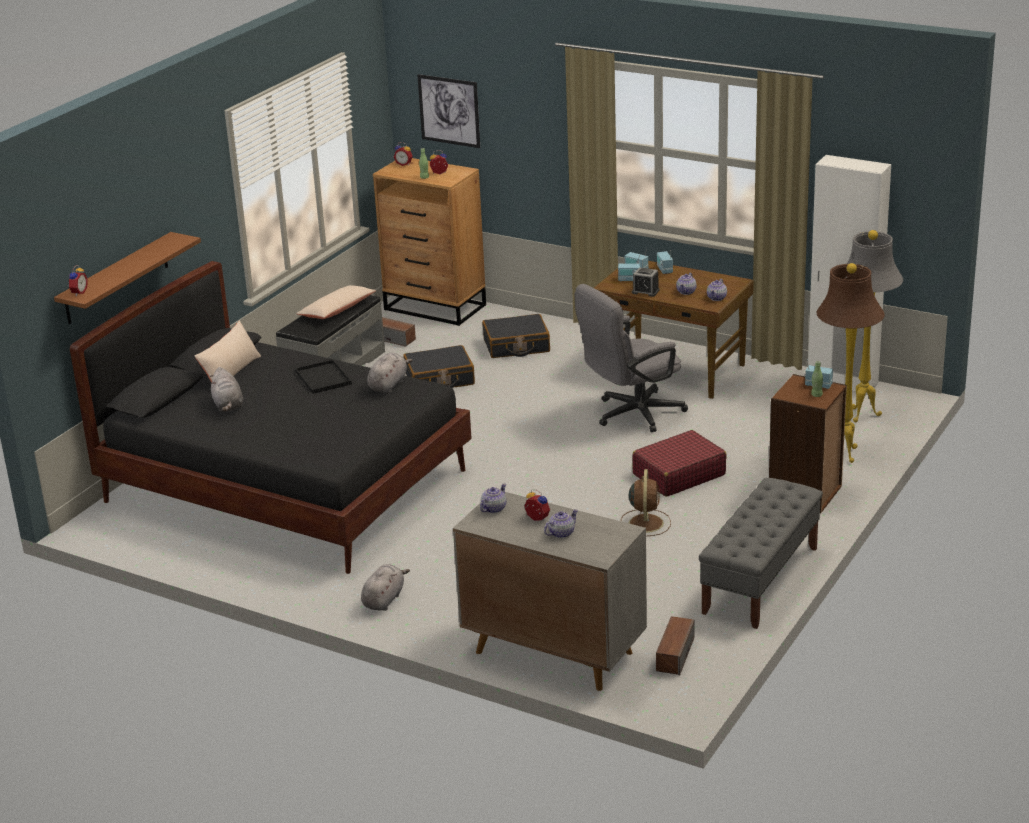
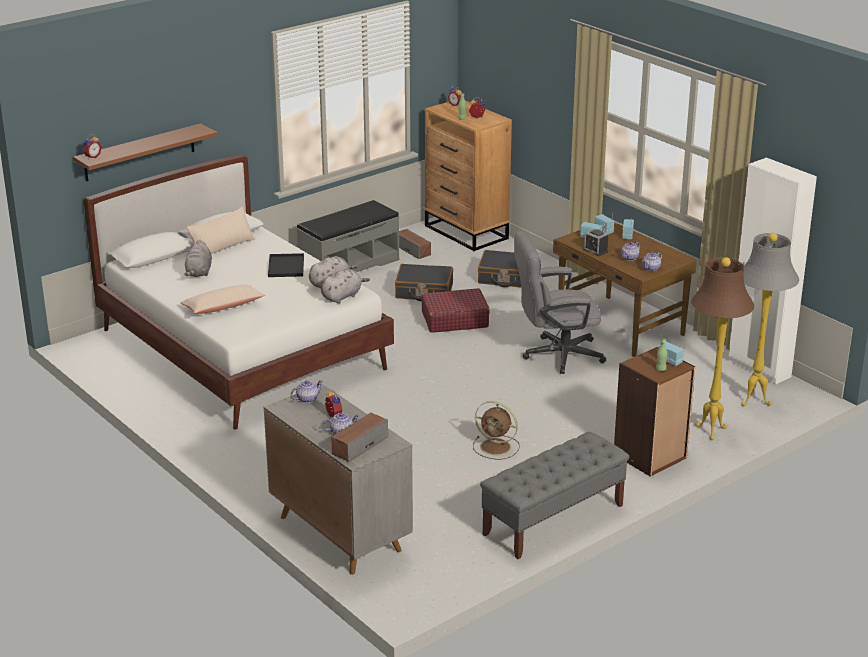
camera: 20 degrees right, 0 degrees up
(286, 485) = (243, 349): black bed -> white bed
(337, 310) = (356, 216): beige pillow -> beige pillow (223, 307)
(384, 599) = (245, 457): grey plush toy -> grey plush toy (342, 296)
(449, 110) = (496, 65): picture -> none
(646, 522) = (497, 447): brown fan -> brown fan turned 90 degrees clockwise
(674, 654) = (434, 562): speaker -> speaker (359, 445)
(678, 474) = (555, 414): red suitcase -> red suitcase (454, 320)

